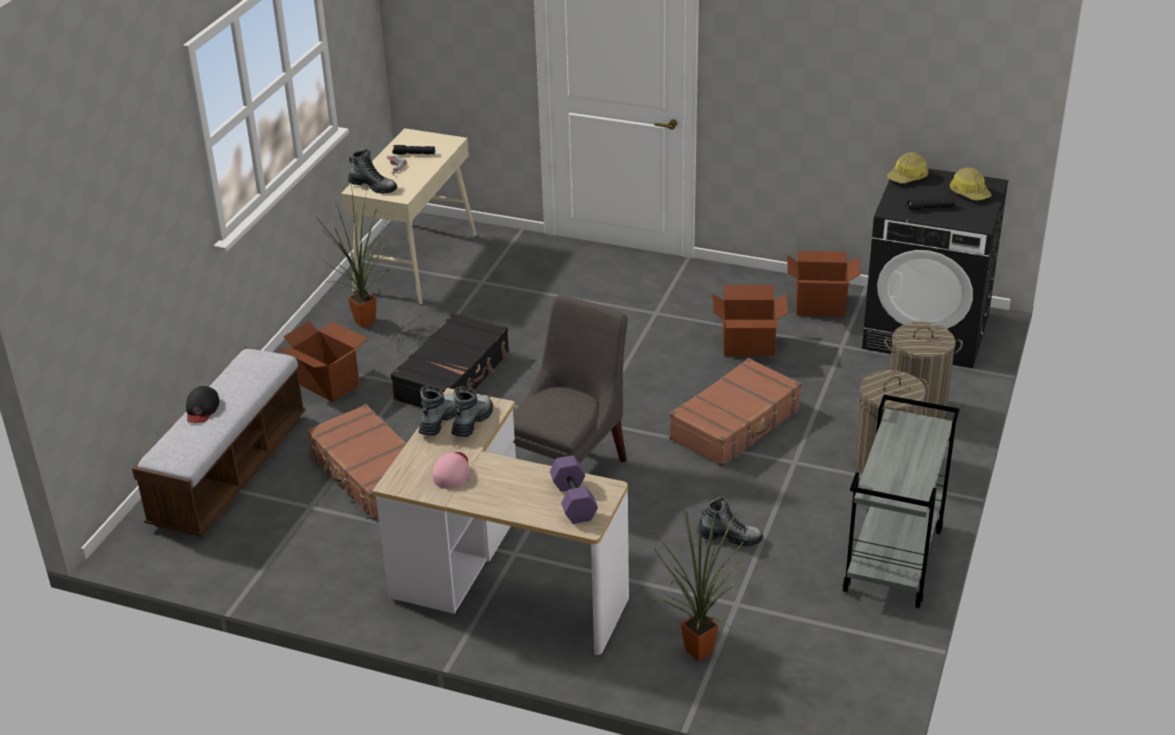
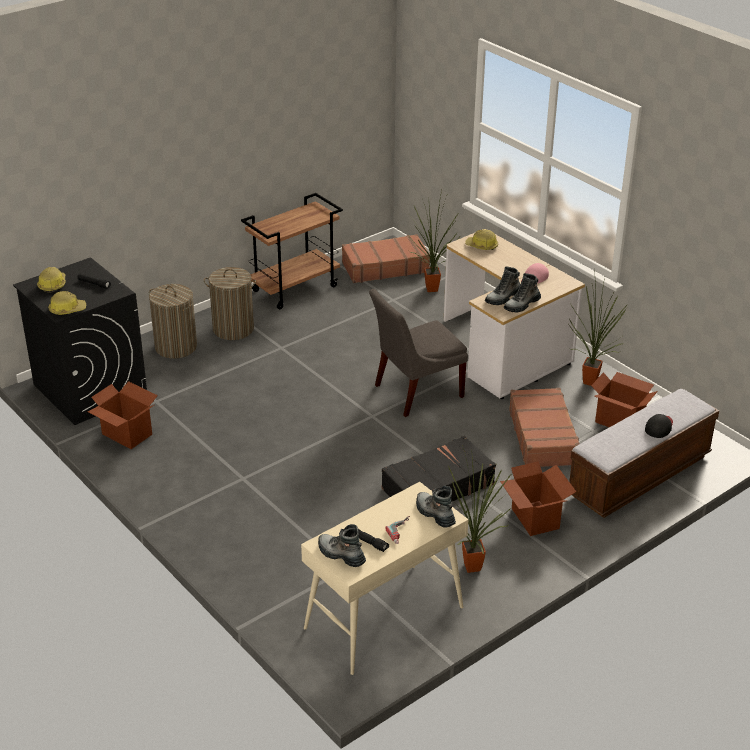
camera: 150 degrees left, 0 degrees up
(348, 581) = (591, 381): none -> potted plant
(572, 500) = (482, 246): purple dumbbell -> hard hat
(729, 537) = (362, 326): boot -> boot (341, 555)
(736, 424) = (286, 379): brown suitcase -> brown suitcase (385, 267)
(748, 346) = (213, 425): cardboard box -> cardboard box (619, 421)
(894, 562) = (295, 288): grey cart -> brown cart

